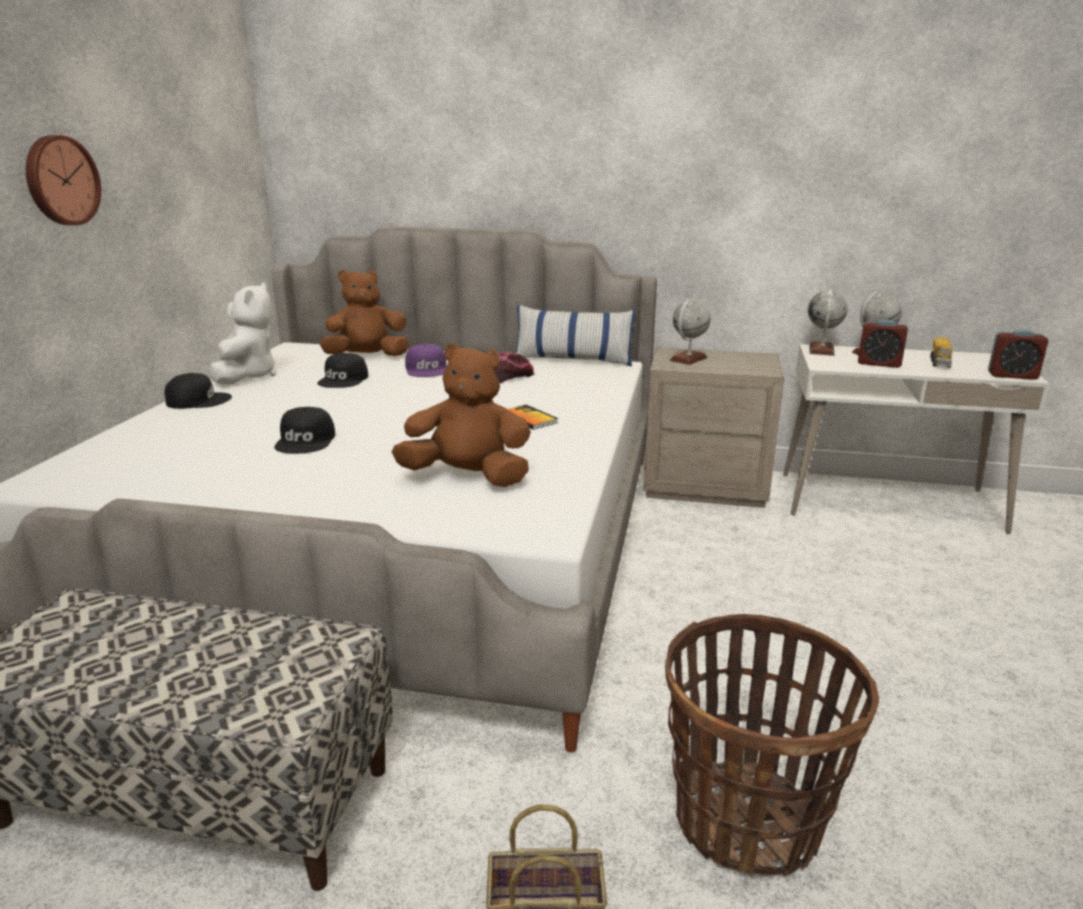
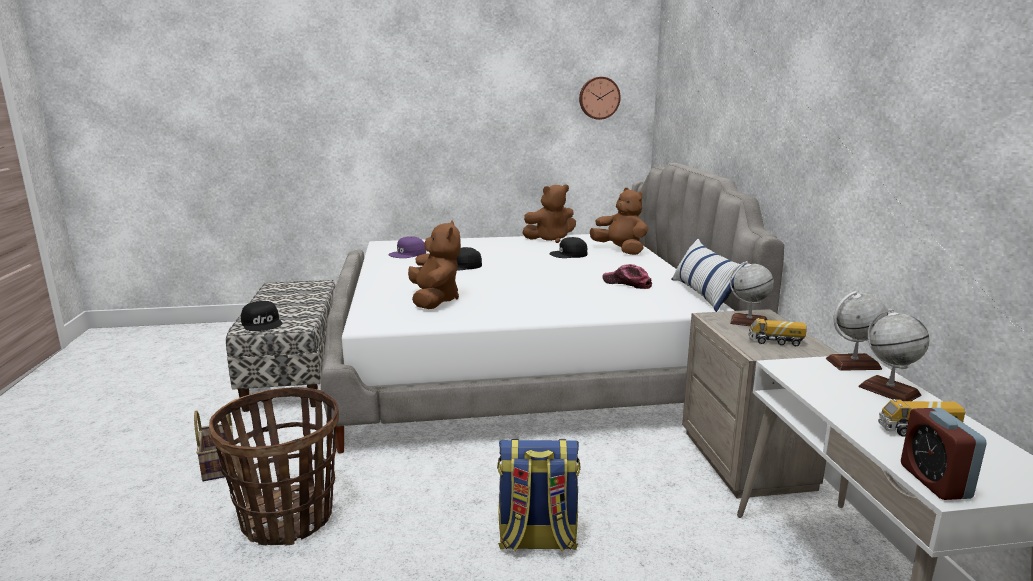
camera: 70 degrees right, 5 degrees down
(60, 180) = (466, 115): wall clock -> wall clock (599, 98)
(198, 400) = (502, 240): black cap -> black cap (262, 323)
(247, 376) = (550, 239): white plush toy -> brown plush toy
(427, 369) = (616, 265): purple cap -> purple cap (408, 254)
(529, 419) = (546, 300): book -> none
(742, 362) = (775, 342): none -> toy truck
(818, 618) = (537, 540): none -> backpack
(879, 363) = (843, 393): alarm clock -> none

